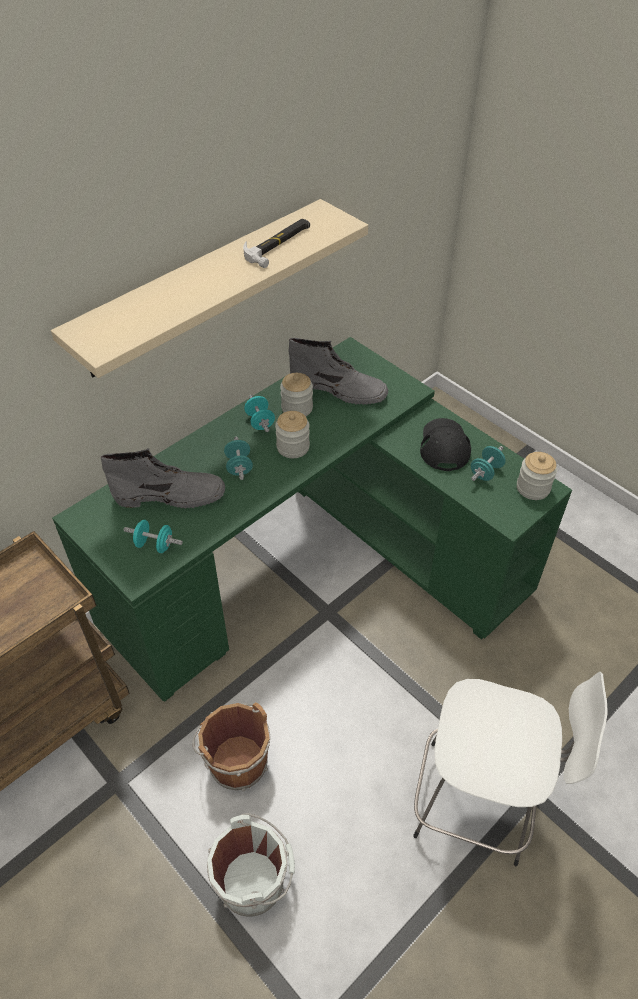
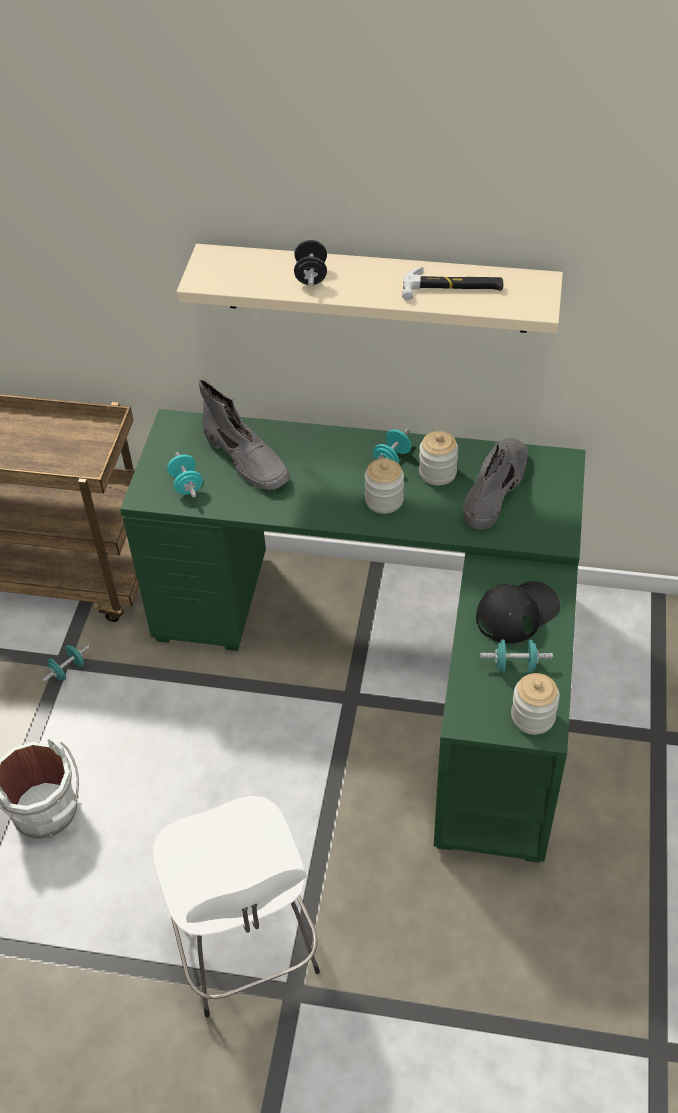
camera: 55 degrees right, 0 degrees up
(177, 294) = (311, 276): none -> black dumbbell
(236, 761) = (142, 728): brown bucket -> none
(239, 466) = (323, 480): turquoise dumbbell -> turquoise dumbbell (68, 670)
(339, 390) = (495, 488): grey boot -> grey boot turned 135 degrees counterclockwise

